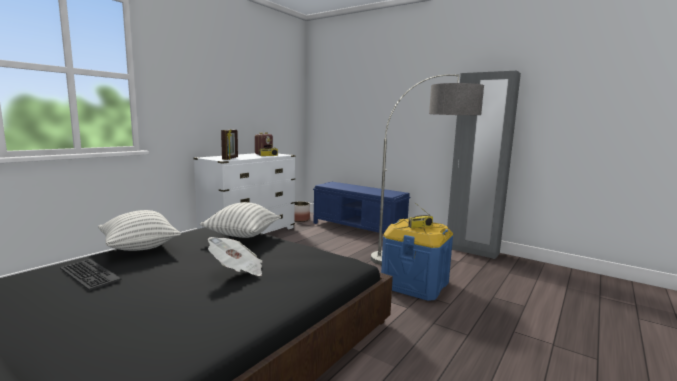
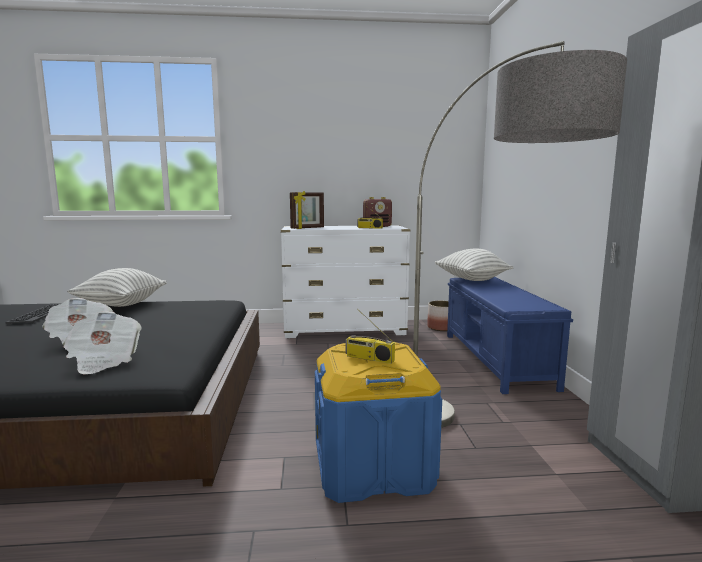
camera: 50 degrees right, 0 degrees up
(242, 236) = (200, 314): pillow -> pillow (471, 280)
(304, 271) = (104, 360): none -> newspaper

